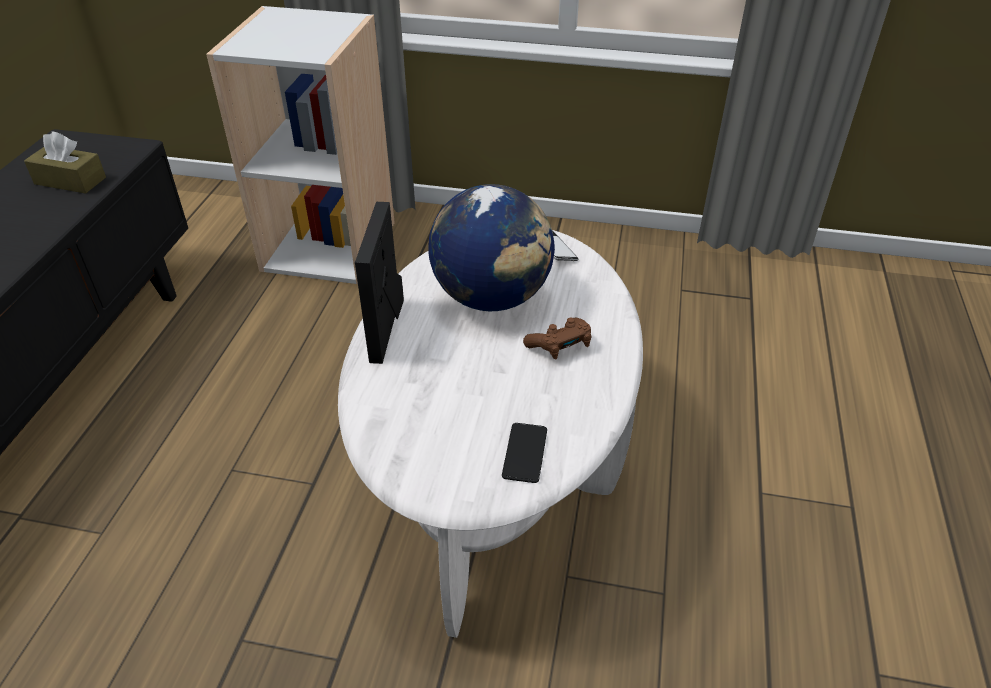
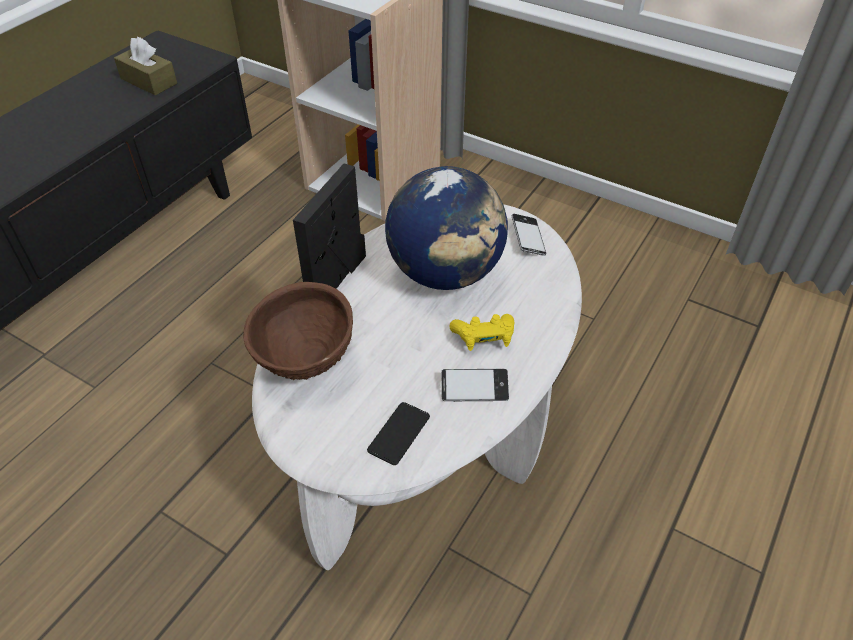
camera: 20 degrees right, 5 degrees up
(395, 414) = (306, 363): none -> brown bowl
(560, 346) = (484, 338): brown game controller -> yellow game controller
(575, 393) = (474, 389): none -> phone

